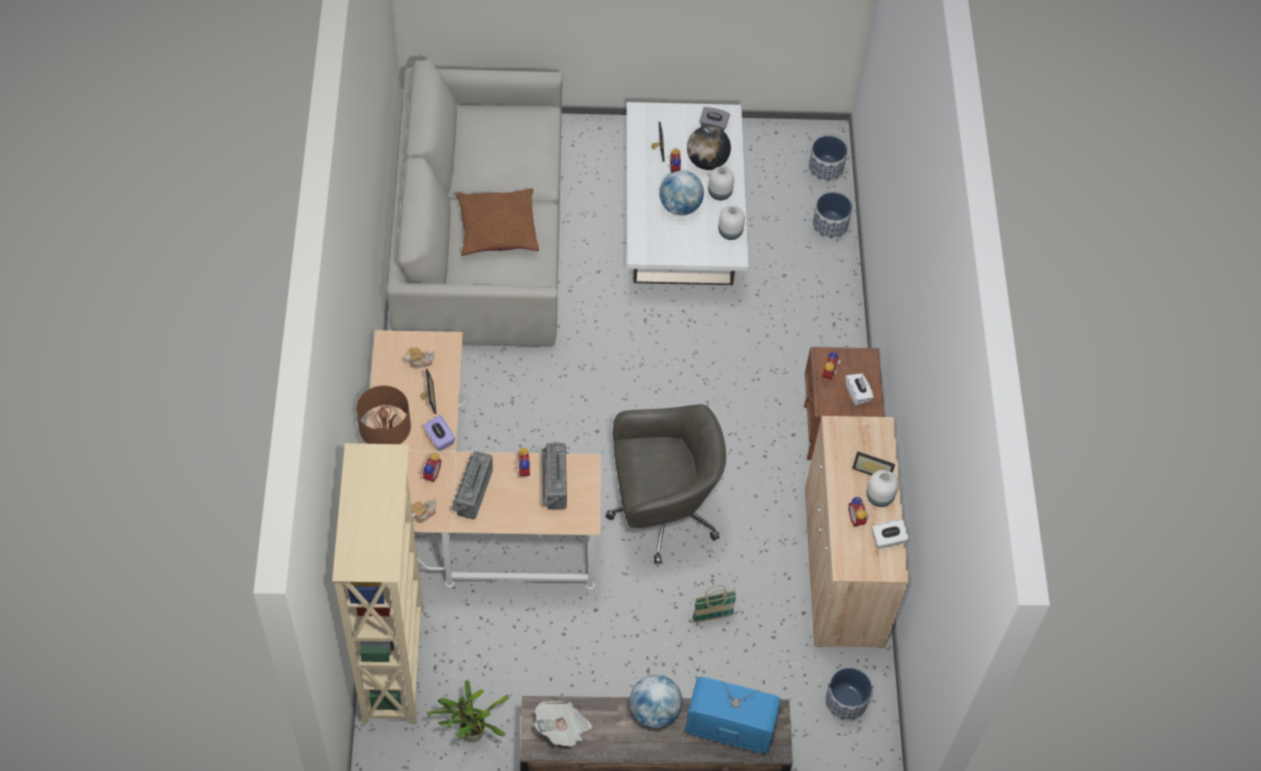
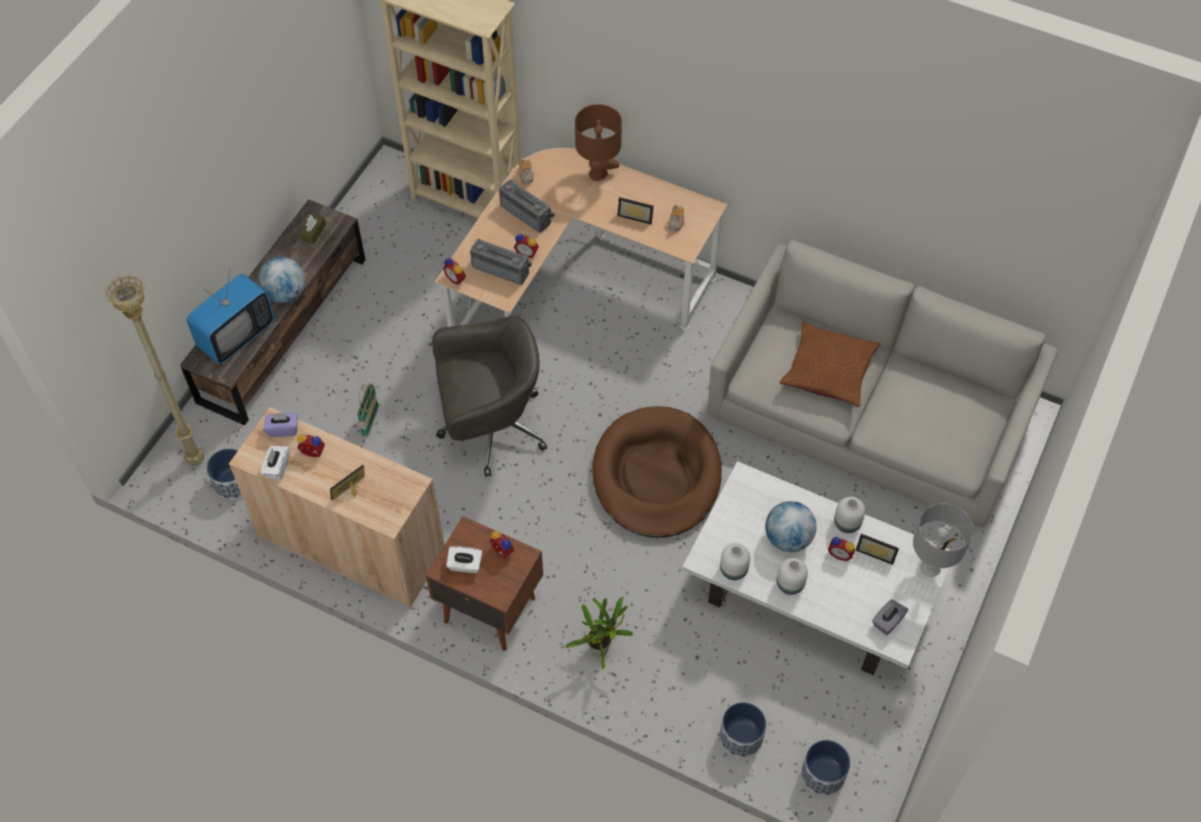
camera: 120 degrees right, 0 degrees up
(430, 474) = (560, 193): alarm clock -> alarm clock (456, 278)
(439, 439) = (591, 210): purple tissue box -> purple tissue box (283, 429)
(470, 733) = (382, 227): potted plant -> potted plant (601, 647)
(562, 728) = (313, 232): newspaper -> brown tissue box
(635, 363) = (656, 475): none -> brown dog bed
(650, 113) = (930, 567): none -> grey table lamp
(661, 512) = (490, 428): grey office chair -> grey office chair turned 120 degrees counterclockwise
(707, 162) = (838, 591): globe -> none
(841, 751) = (196, 459): none -> beige floor lamp
(879, 496) = (322, 483): white vase -> white vase (848, 523)

